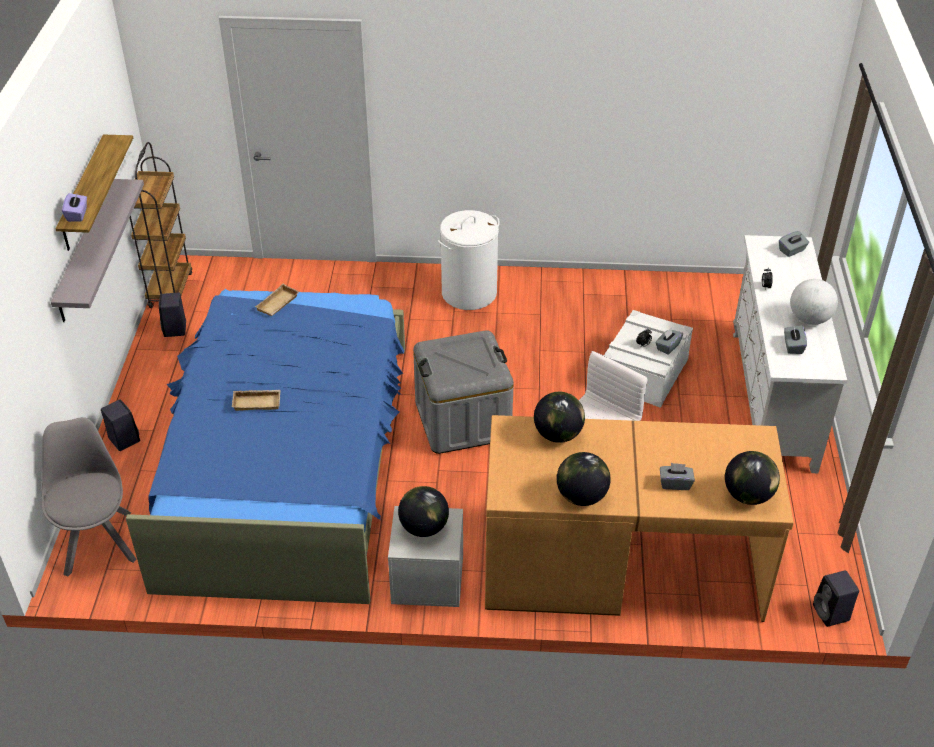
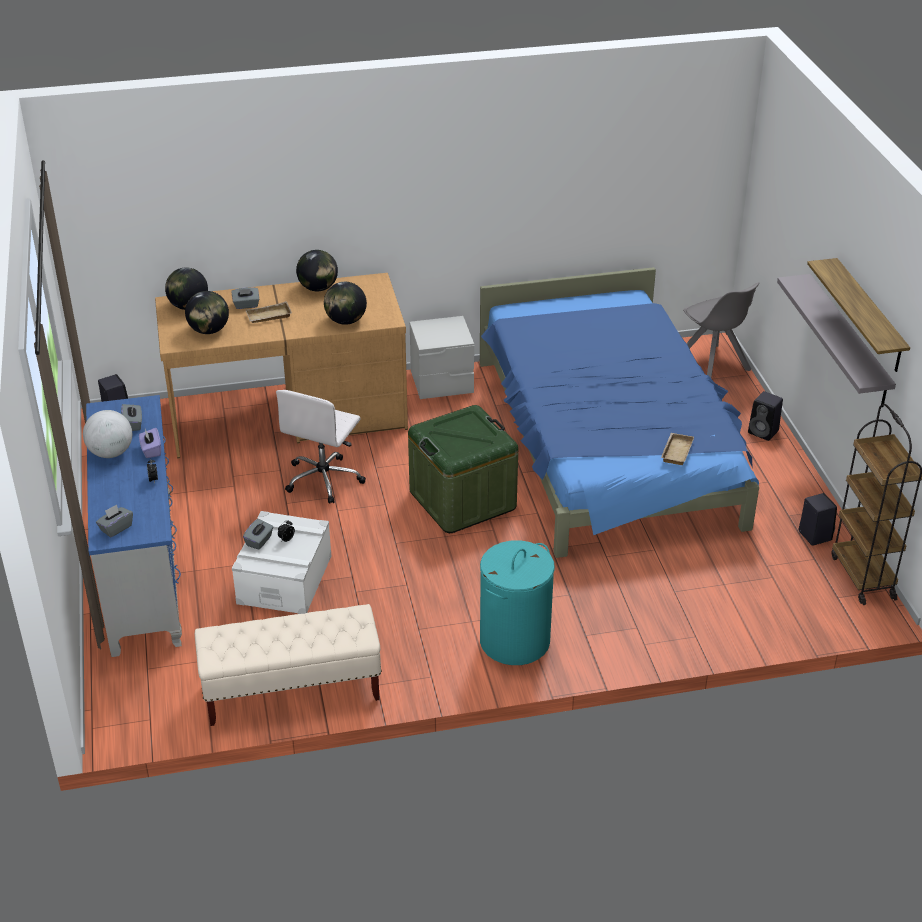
camera: 165 degrees right, 5 degrees down
(77, 215) = (832, 270): purple tissue box -> purple tissue box (151, 450)
(257, 402) = (626, 366): beige tray -> beige tray (268, 317)
(424, 527) = (444, 334): globe -> globe (209, 330)
(462, 420) = (462, 500): grey storage box -> green storage box
(469, 293) = (515, 641): white laundry basket -> turquoise laundry basket
(647, 288) = (291, 691): none -> beige bench
(771, 400) = (144, 574): white dresser -> blue dresser

